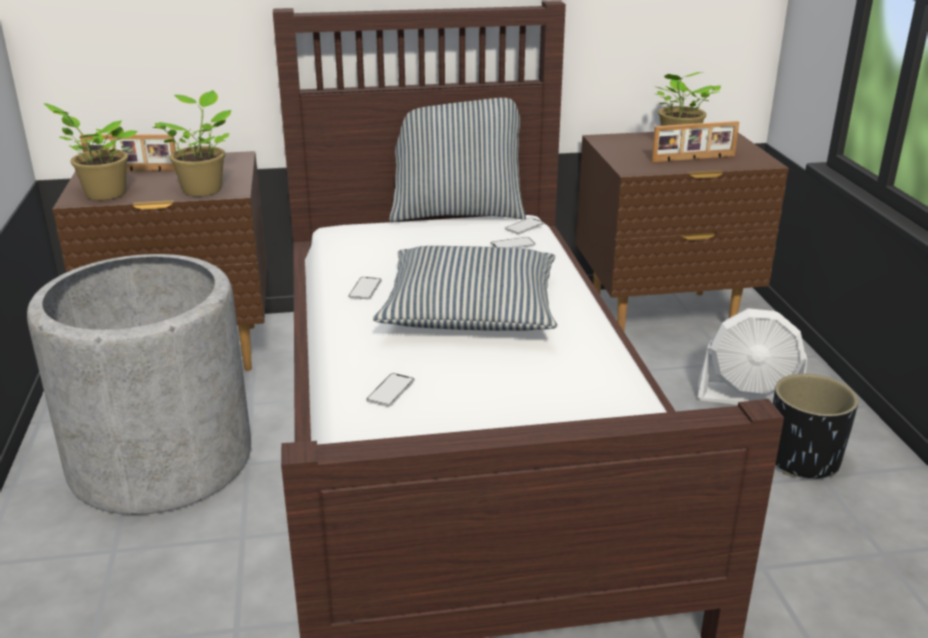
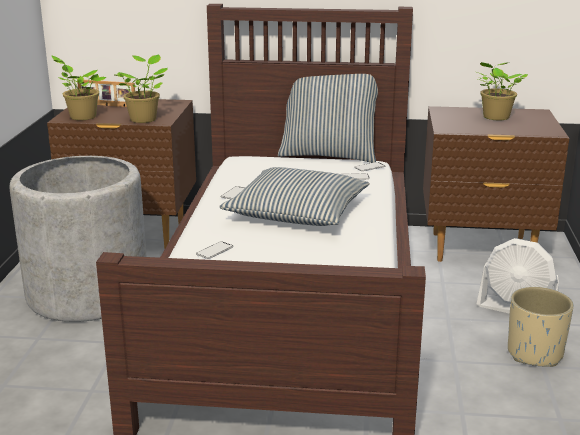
camera: 15 degrees right, 5 degrees down
(693, 159) = (499, 127): picture frame -> none
(802, 460) = (534, 353): black planter -> beige planter

